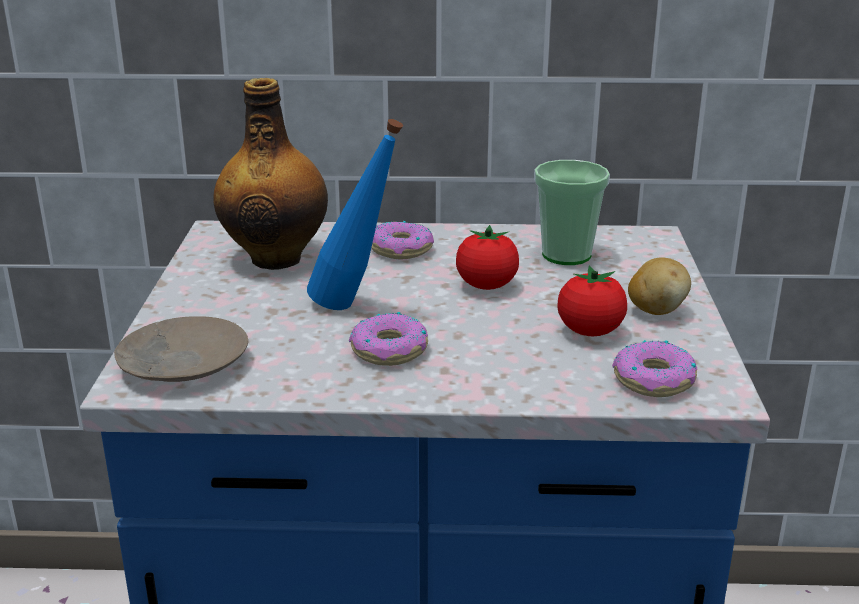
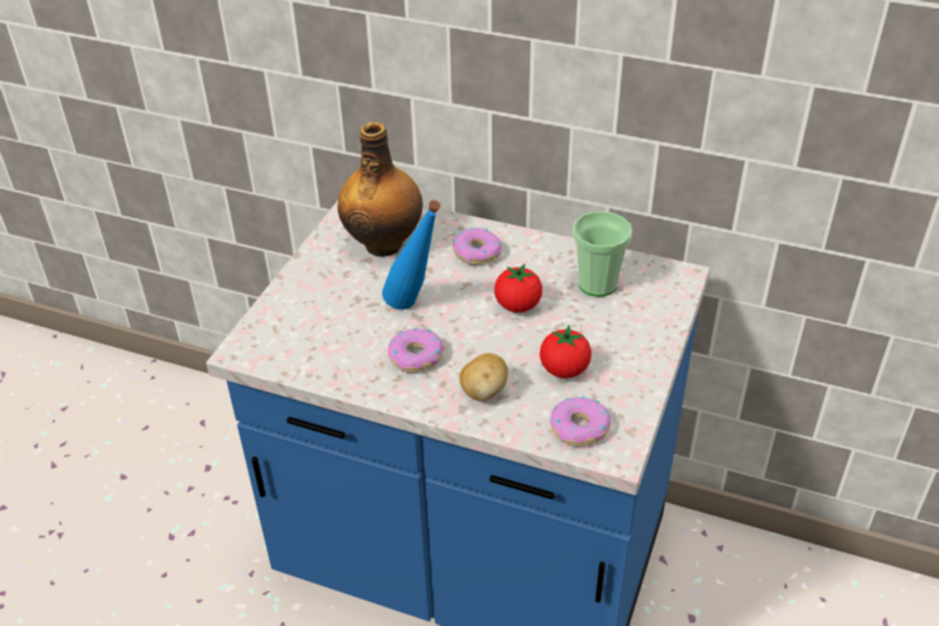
camera: 20 degrees right, 15 degrees up
(182, 364) = (279, 338): beige plate -> none
(656, 310) = (627, 359): potato -> potato (484, 391)

